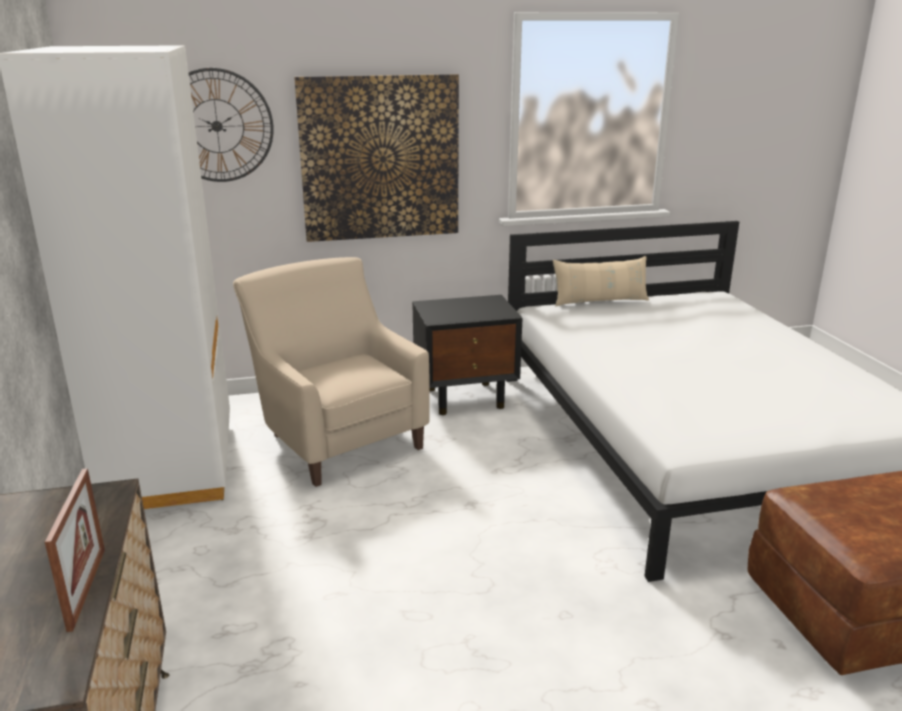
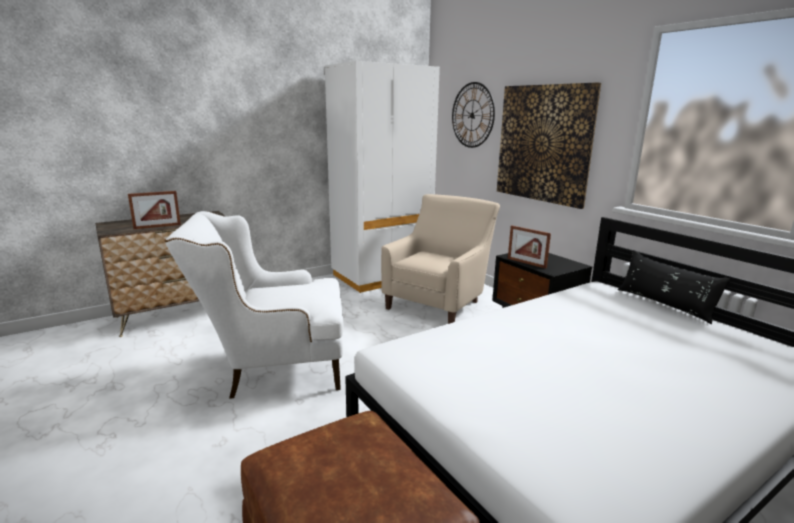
camera: 70 degrees right, 5 degrees down
(457, 634) = (273, 368): none -> white armchair
(469, 318) = (526, 263): none -> picture frame
(600, 301) = (664, 304): beige pillow -> black pillow

